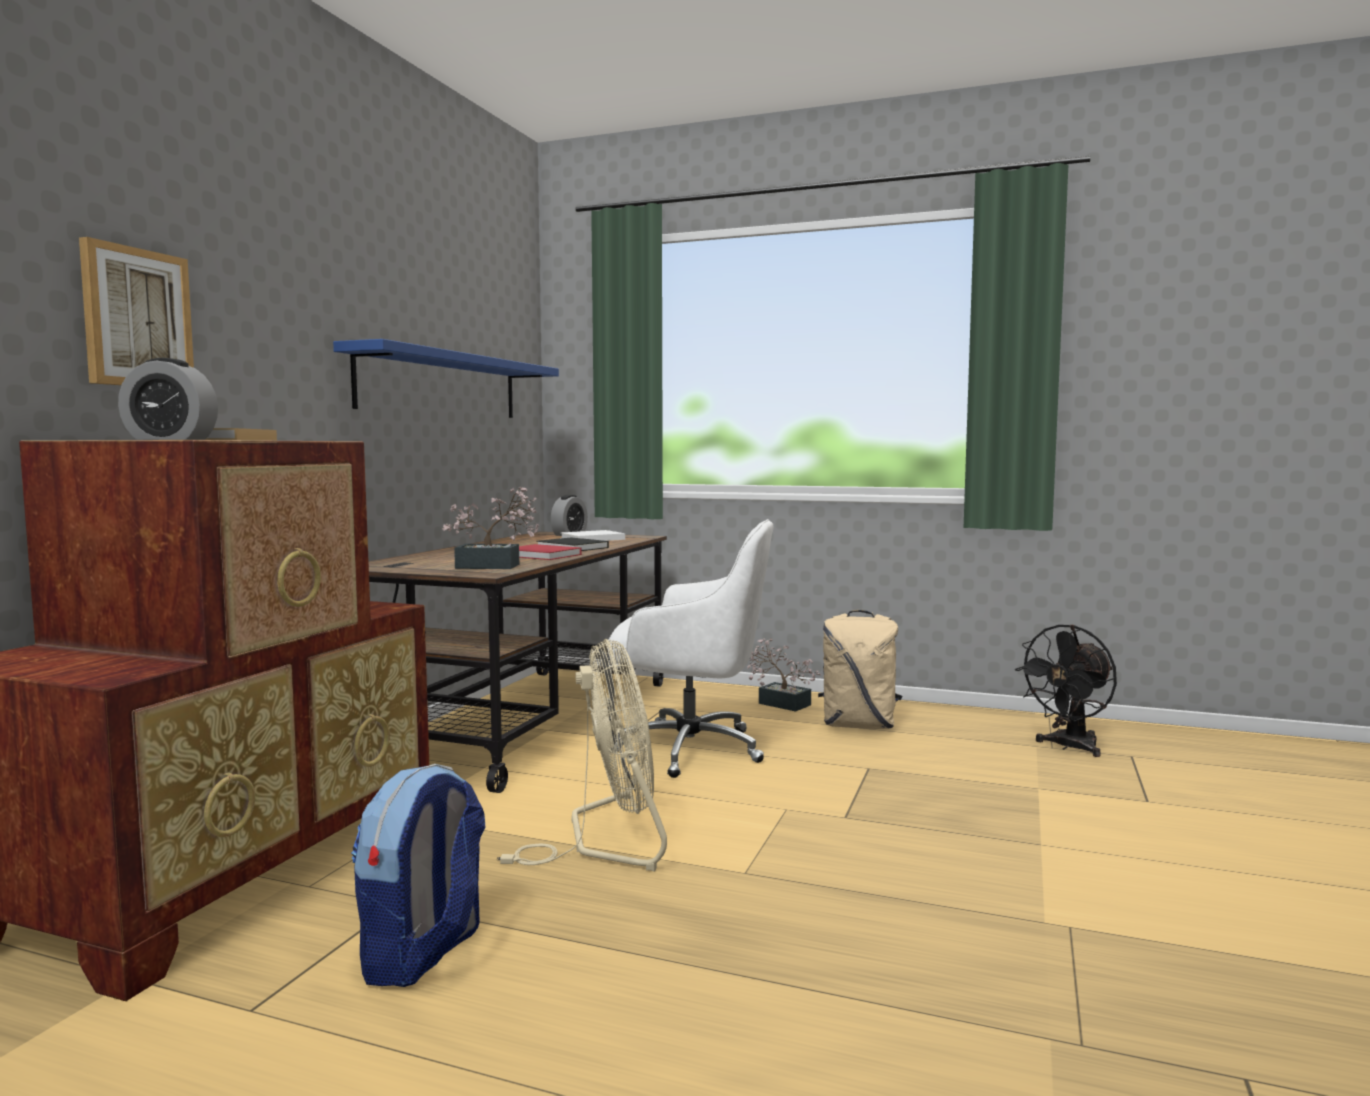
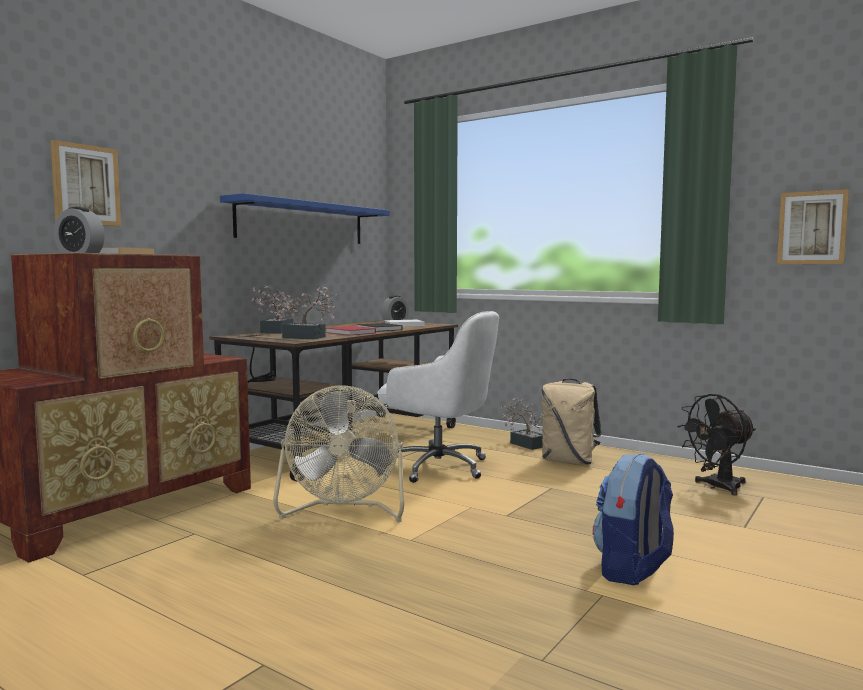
camera: 15 degrees right, 0 degrees up
(420, 558) = (274, 332): none -> potted plant
(423, 954) = (189, 560): backpack -> backpack (632, 570)
(603, 836) = (340, 511): beige fan -> beige fan turned 90 degrees clockwise
(1160, 406) = (812, 228): none -> picture

